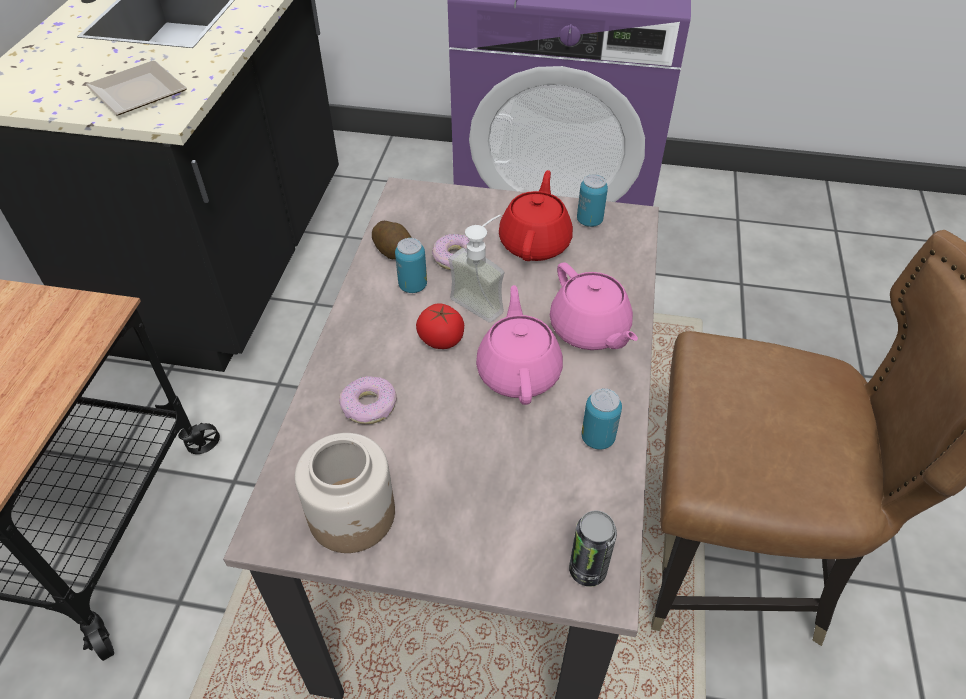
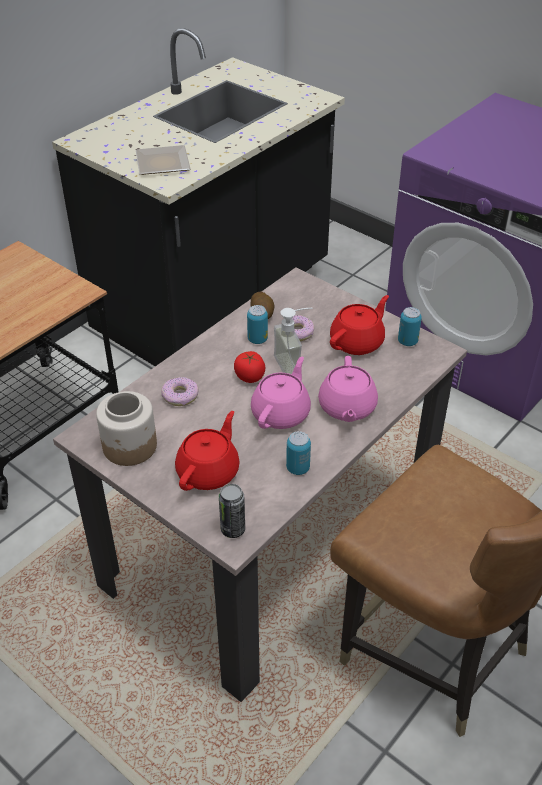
camera: 30 degrees right, 5 degrees down
(490, 498) = (209, 471): none -> red teapot

